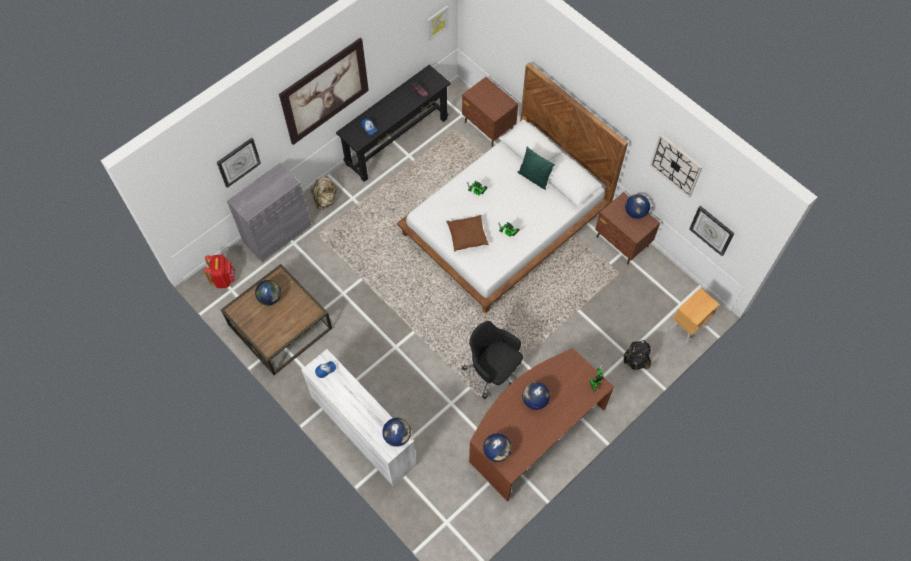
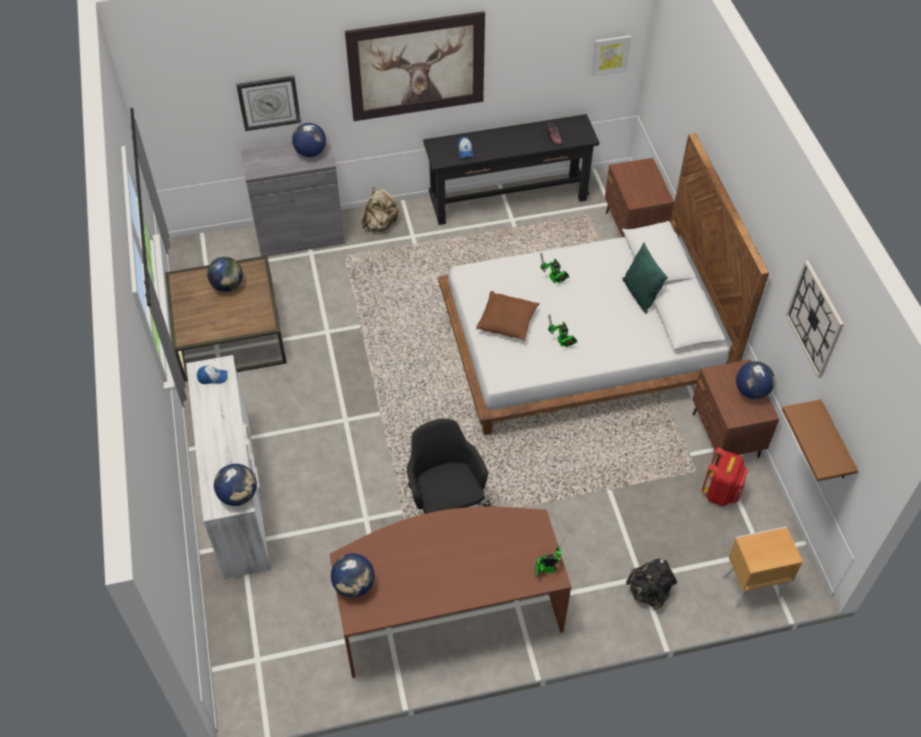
camera: 30 degrees right, 10 degrees down
(224, 279) = (207, 256): red backpack -> red backpack (721, 492)
(534, 400) = (449, 548): globe -> globe (310, 152)
(712, 230) = (835, 443): wall clock -> brown shelf

